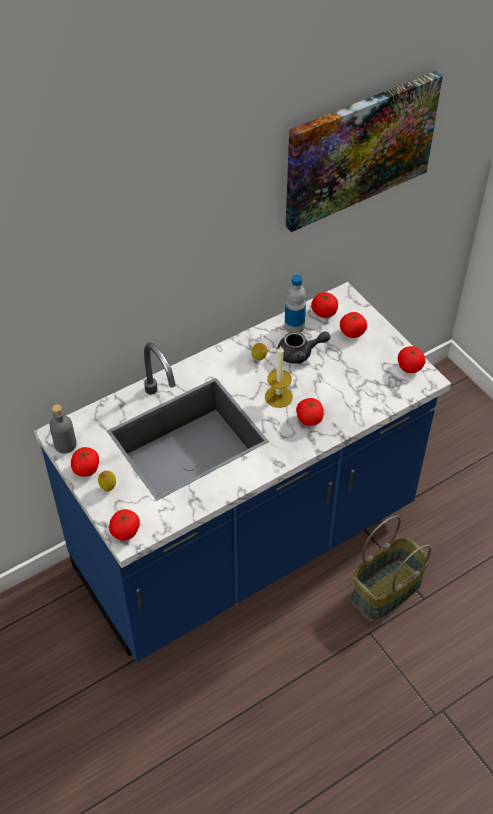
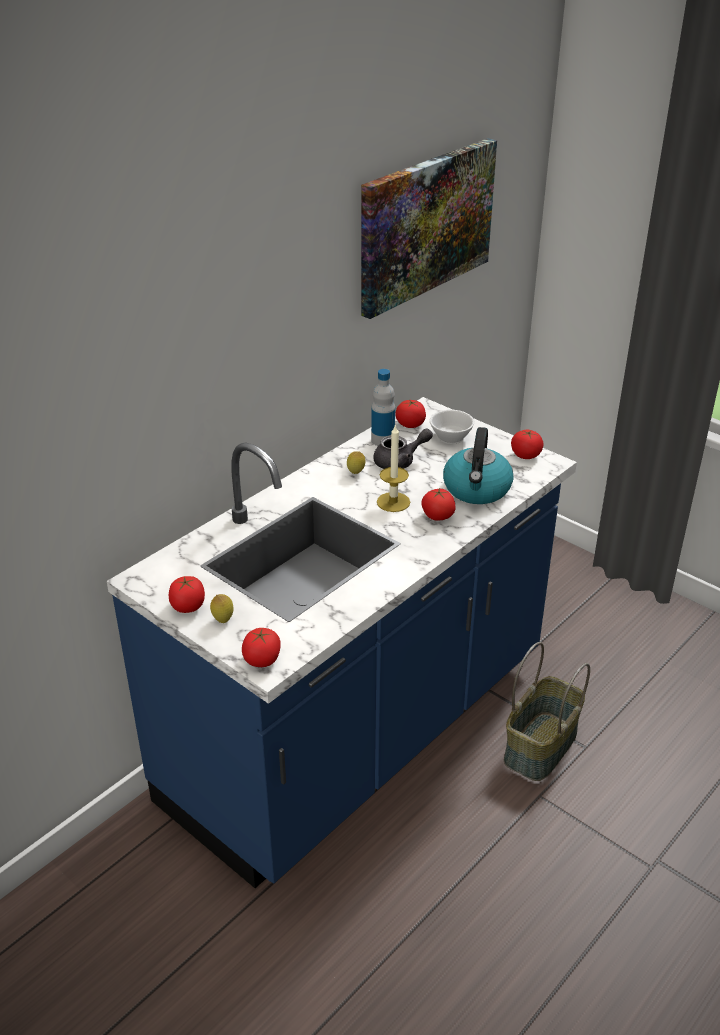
camera: 15 degrees left, 15 degrees down
(65, 444) = (152, 587): grey bottle -> none
(352, 332) = (449, 436): tomato -> white cup
(352, 397) = (477, 490): none -> kettle

